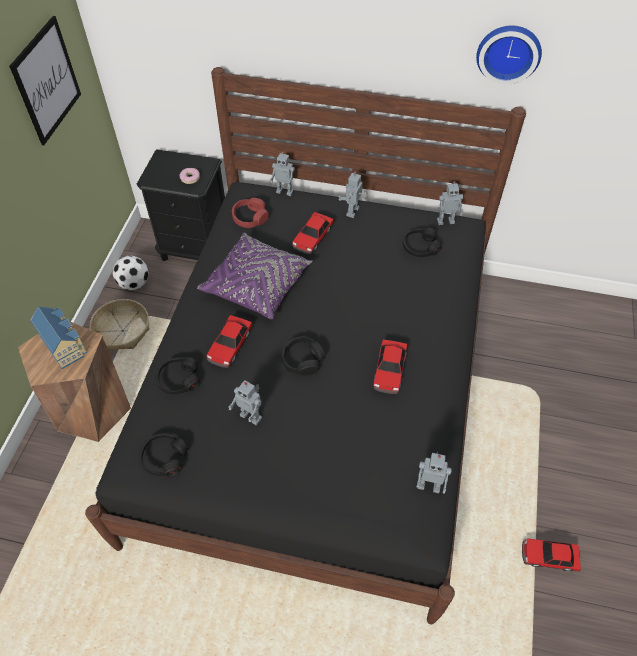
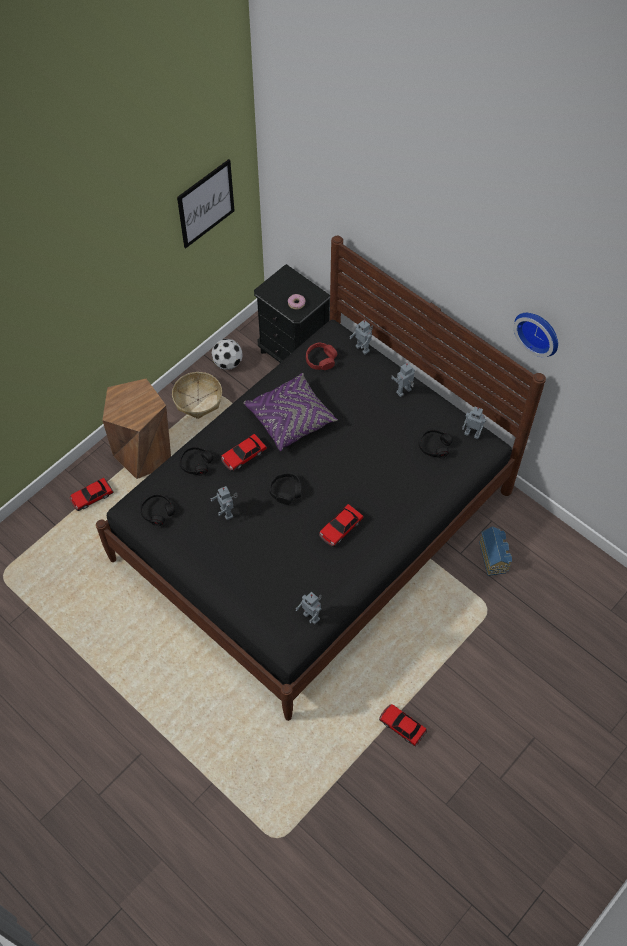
camera: 30 degrees right, 5 degrees up
(64, 344) = (138, 400): toy house -> toy house (494, 556)
(312, 238) = (356, 399): toy car -> toy car (91, 497)

